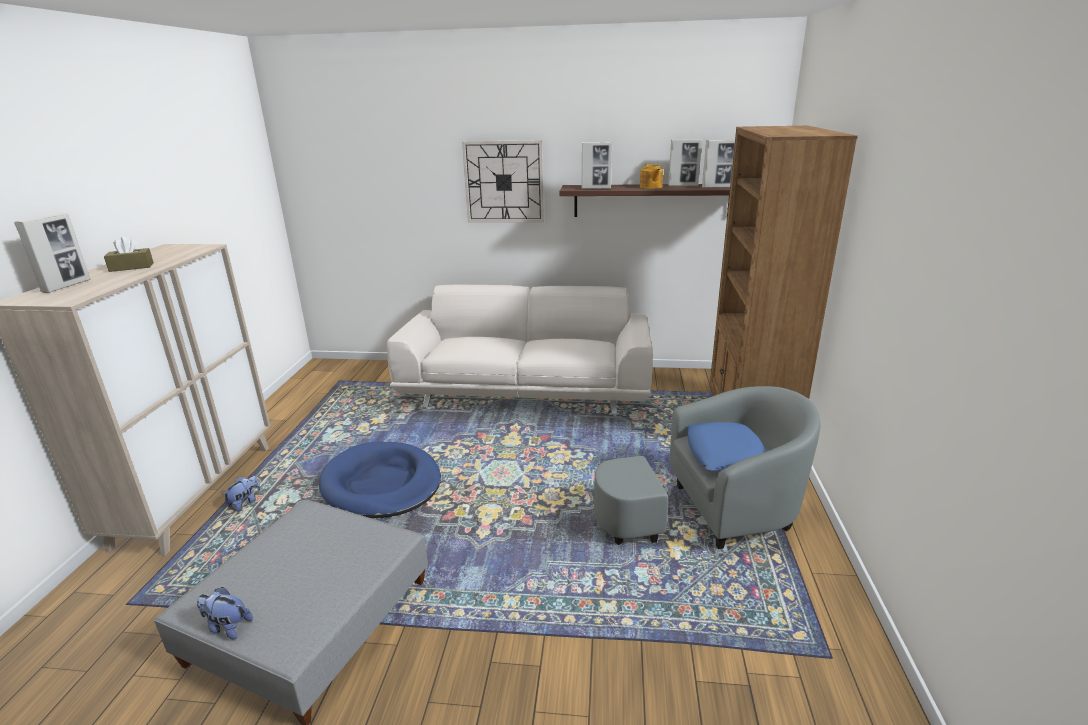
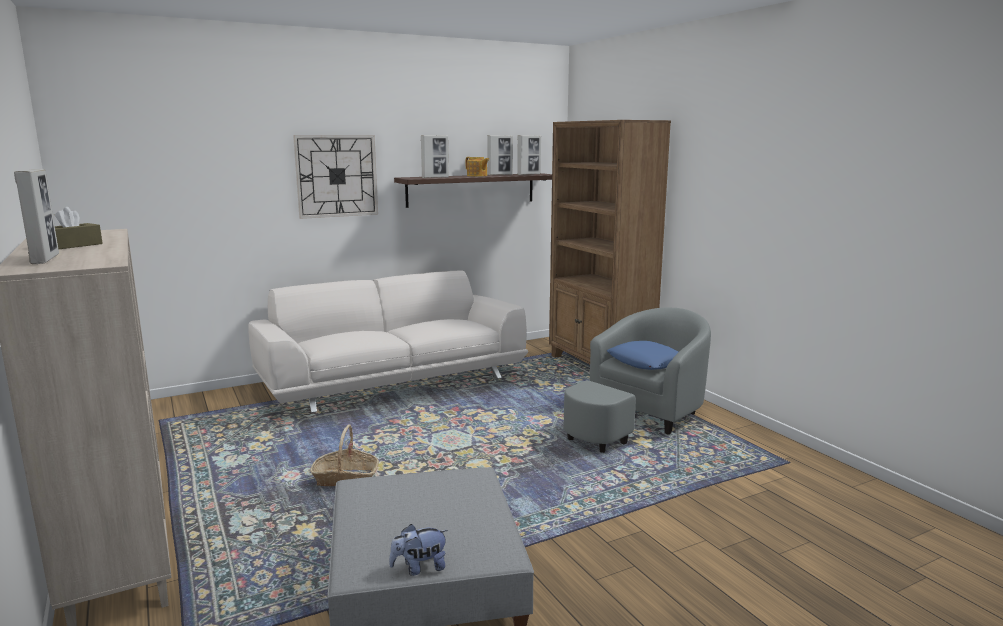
camera: 35 degrees left, 10 degrees down
(245, 503) = (204, 537): plush toy -> none
(382, 484) = (346, 478): blue dog bed -> basket

